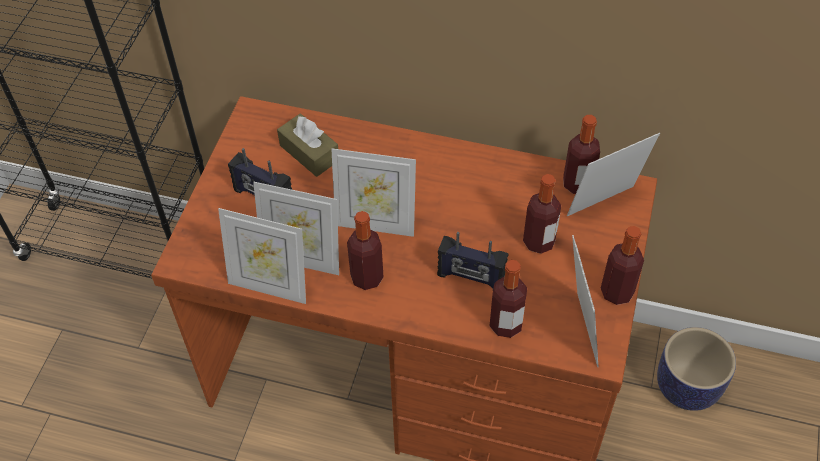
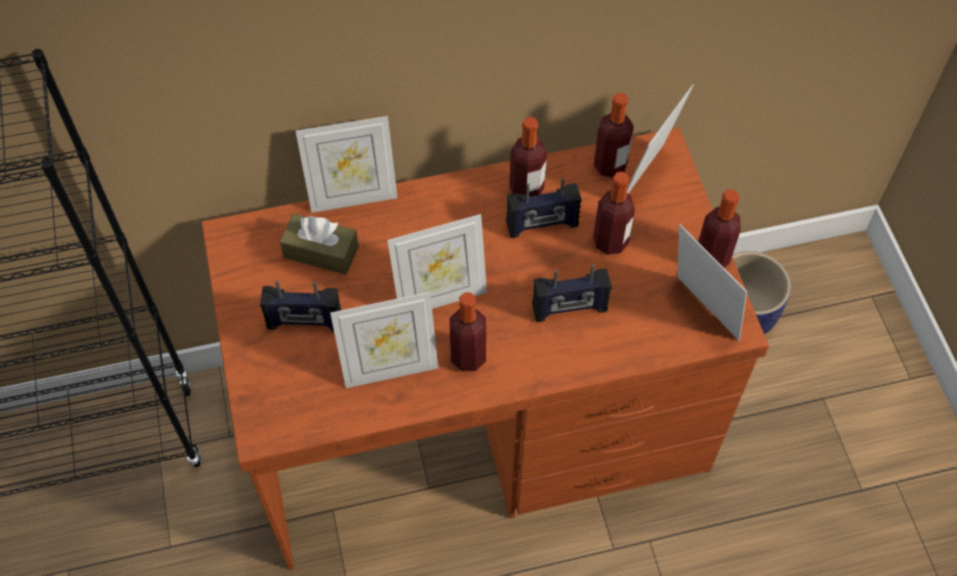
camera: 30 degrees left, 5 degrees up
(270, 286) = (375, 414): picture frame -> picture frame (353, 197)
(491, 205) = (542, 225): none -> radio
(506, 324) = (631, 340): bottle -> bottle (526, 189)

